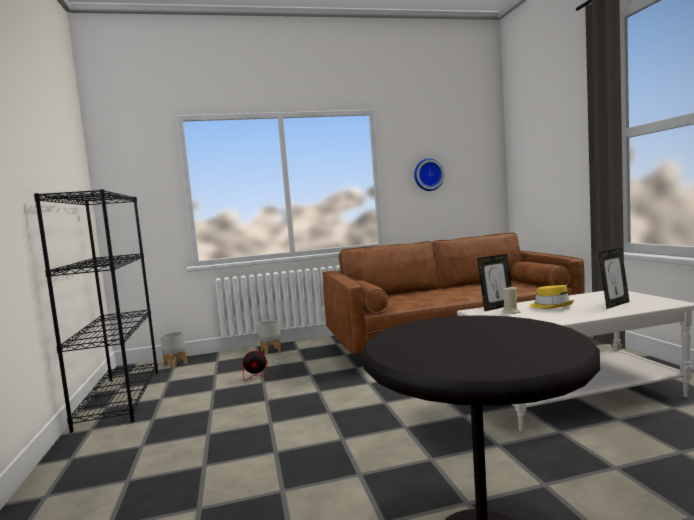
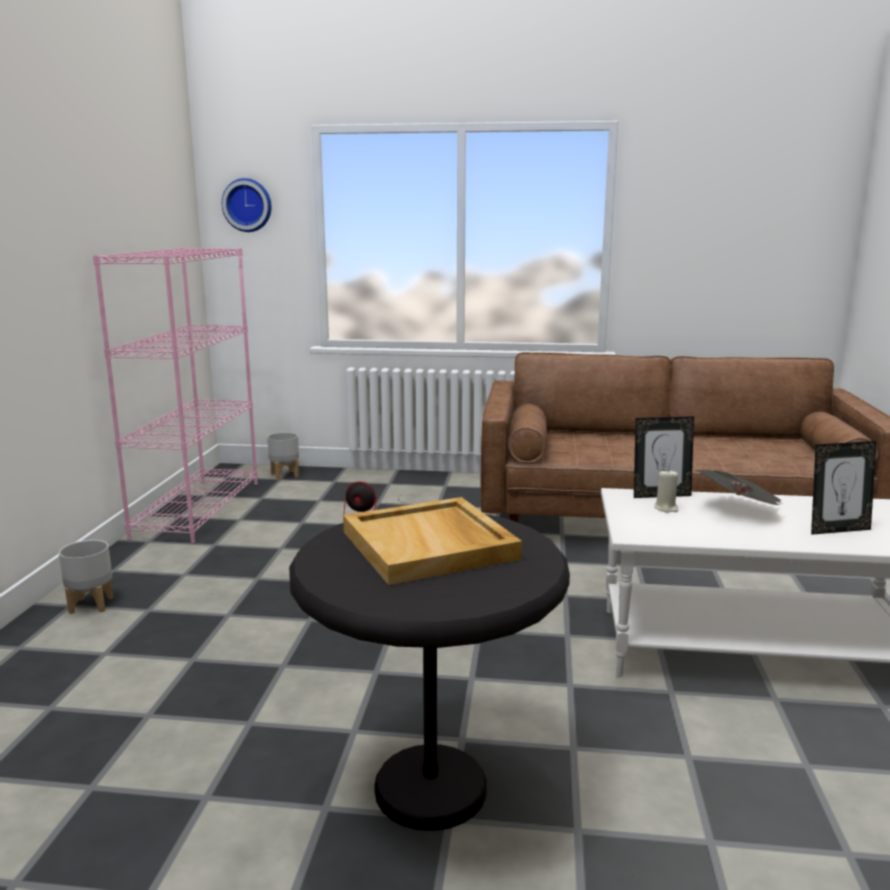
camera: 20 degrees right, 10 degrees up
(120, 398) = (198, 509): black bookcase -> pink bookcase
(271, 351) = (409, 481): grey planter -> grey planter (91, 605)
(428, 175) = (701, 238): wall clock -> wall clock (248, 205)
(462, 335) = (430, 545): none -> beige tray
(551, 306) = (740, 510): yellow hat -> newspaper

